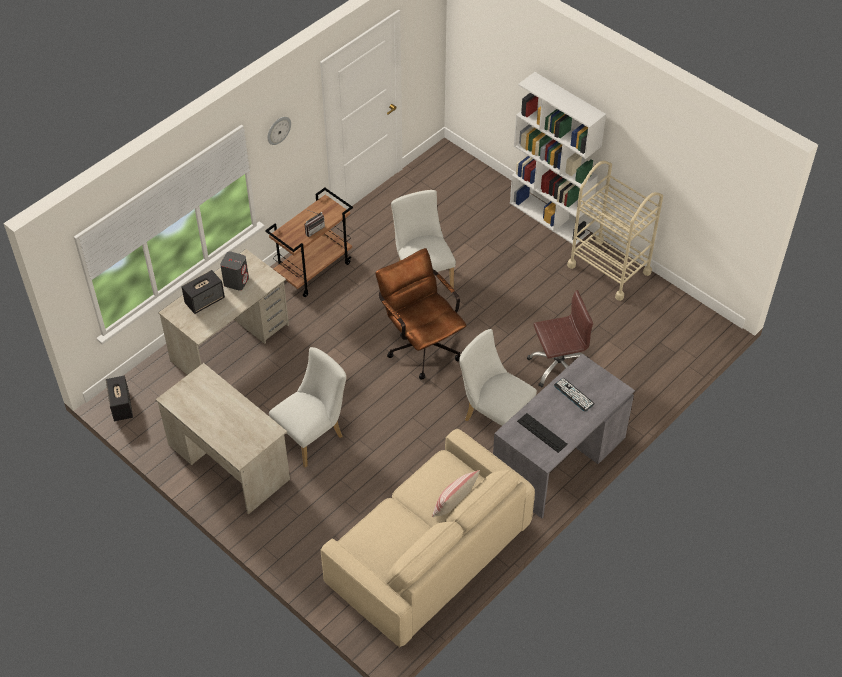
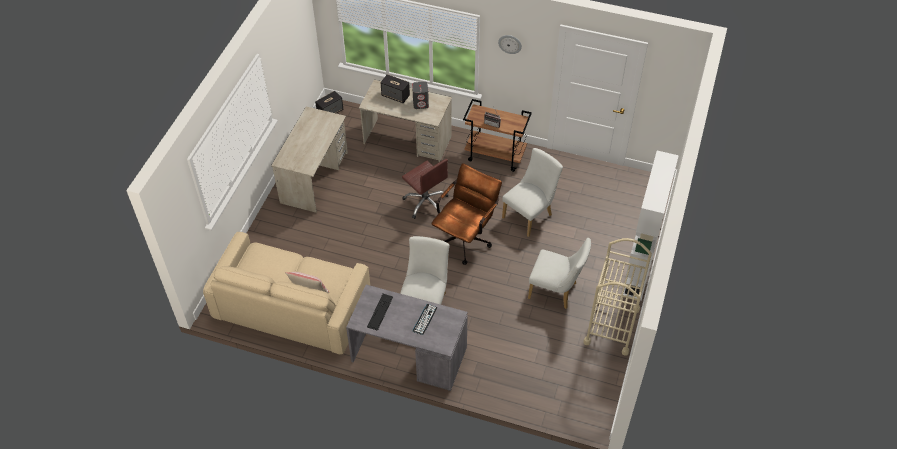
camera: 65 degrees right, 0 degrees up
(313, 435) = (356, 210): white chair -> white chair (556, 291)
(558, 366) = (494, 325): brown office chair -> brown office chair (426, 202)

